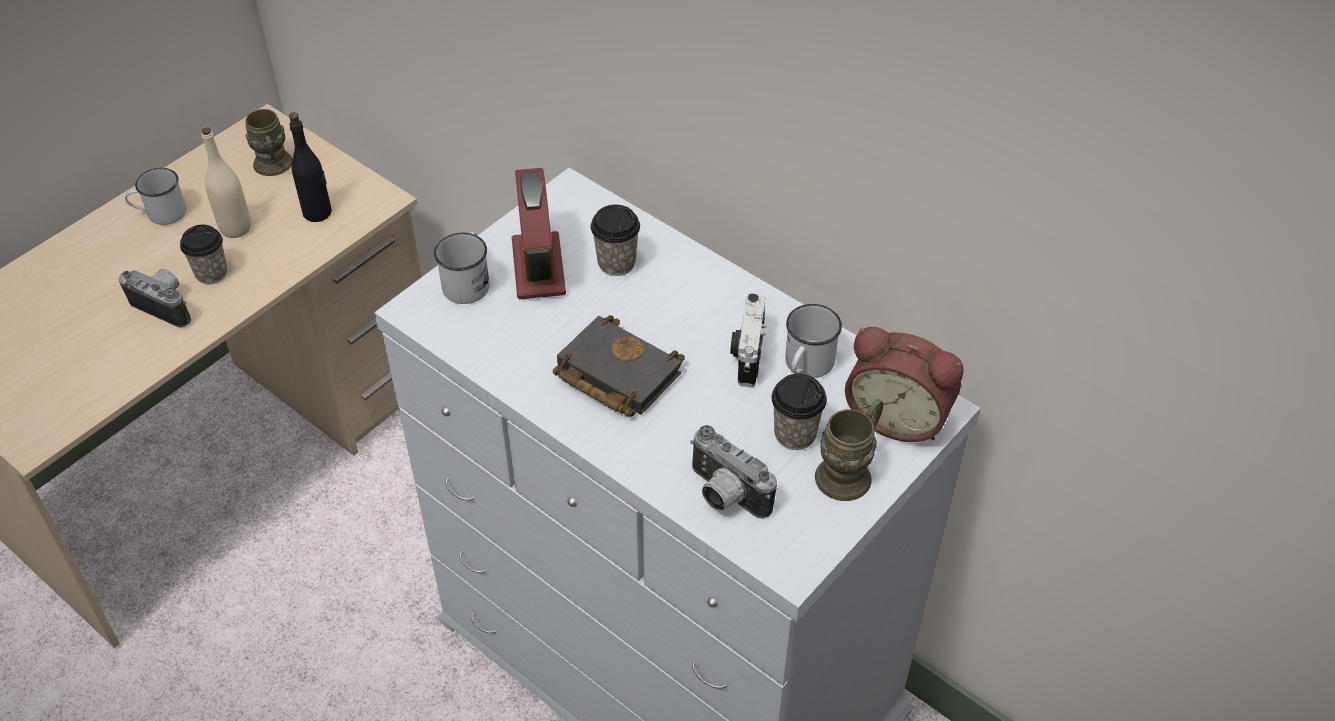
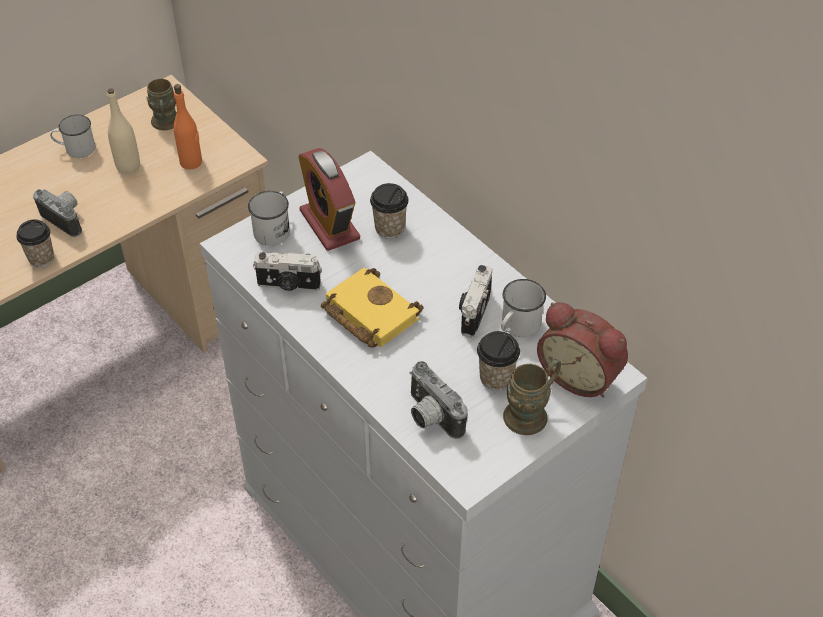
camera: 10 degrees right, 0 degrees up
(211, 273) = (104, 199): cup -> cup (41, 258)
(317, 212) = (191, 162): black bottle -> orange bottle
(503, 352) = (288, 285): none -> camera
(538, 268) = (329, 225): alarm clock -> alarm clock turned 150 degrees clockwise
(613, 374) = (367, 313): black book -> yellow book

